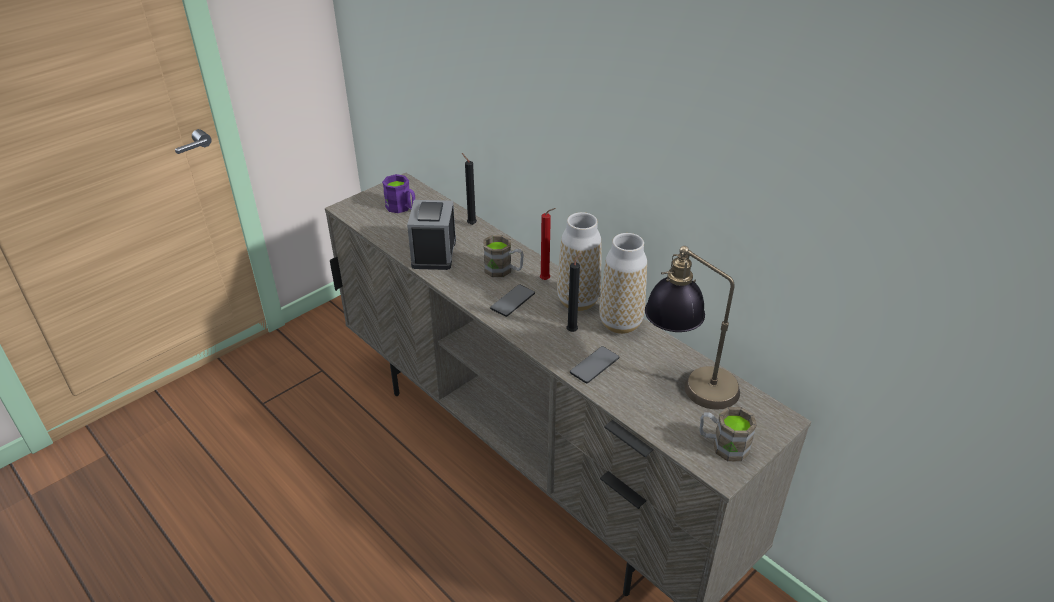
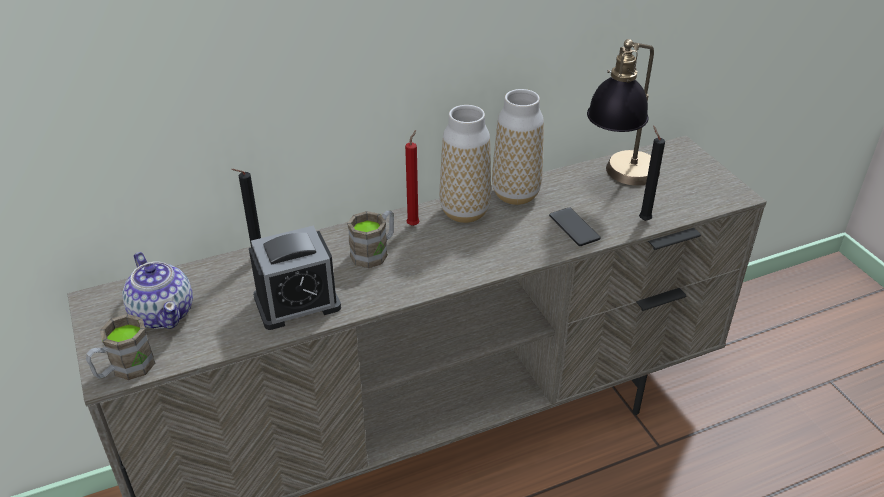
camera: 70 degrees left, 0 degrees up
(402, 208) = (163, 313): purple mug -> teapot
(434, 253) = (297, 302): alarm clock -> alarm clock turned 45 degrees counterclockwise
(512, 301) = (438, 258): phone -> none
(573, 330) = (512, 227): black candle -> black candle (643, 219)
(723, 445) = (705, 185): brown mug -> brown mug (124, 369)

